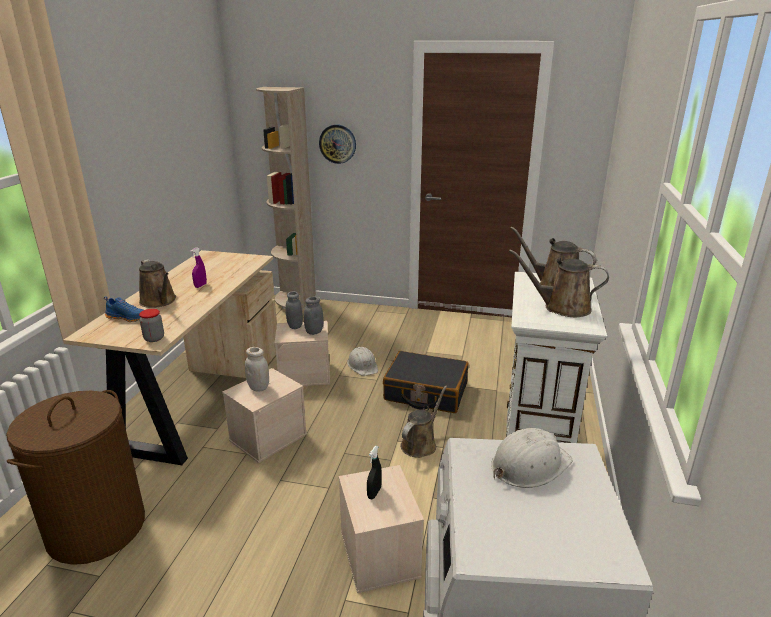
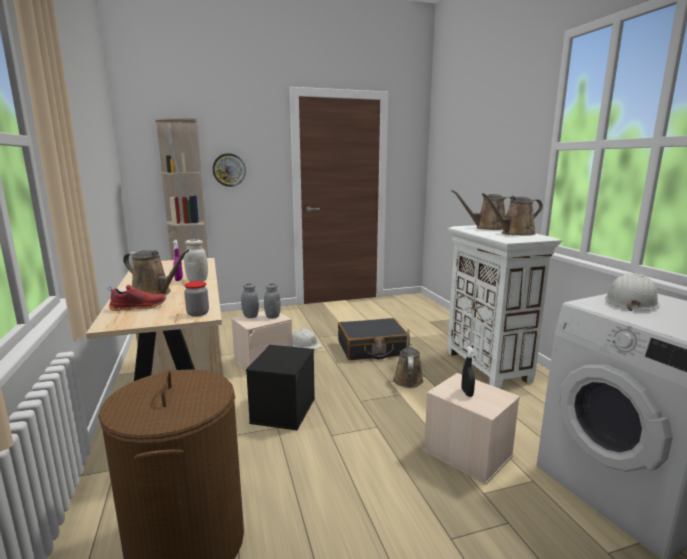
camera: 30 degrees left, 10 degrees down
(128, 317) = (139, 307): blue shoe -> red shoe
(258, 387) = (277, 358): white jar -> white jar (197, 281)
(268, 436) = (283, 410): beige storage box -> black storage box

